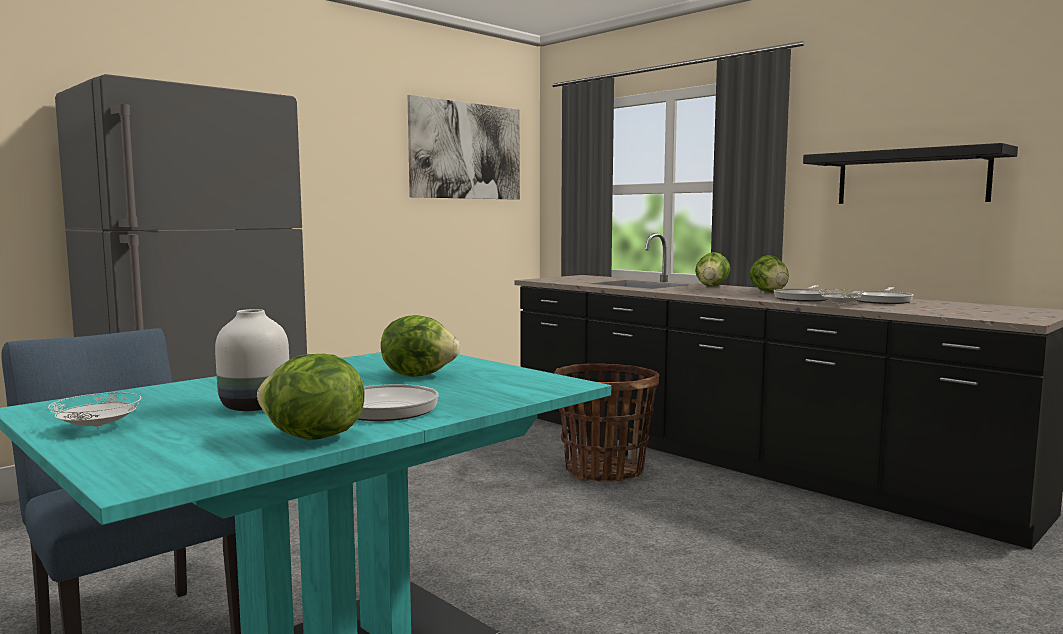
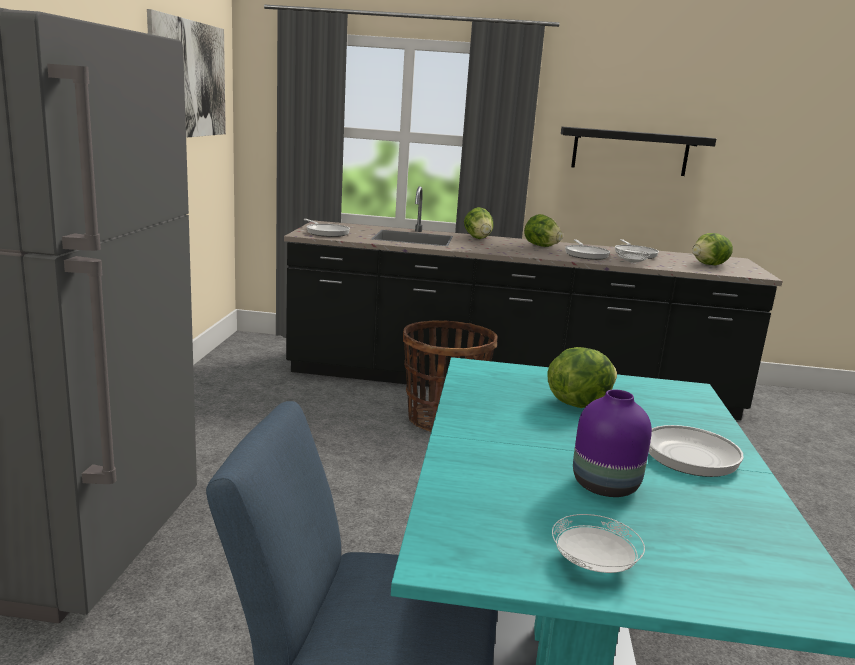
camera: 40 degrees left, 10 degrees up
(253, 407) = (603, 486): white vase -> purple vase
(312, 438) = (755, 510): lettuce -> lettuce (709, 265)
(561, 279) = (326, 232): none -> frying pan

